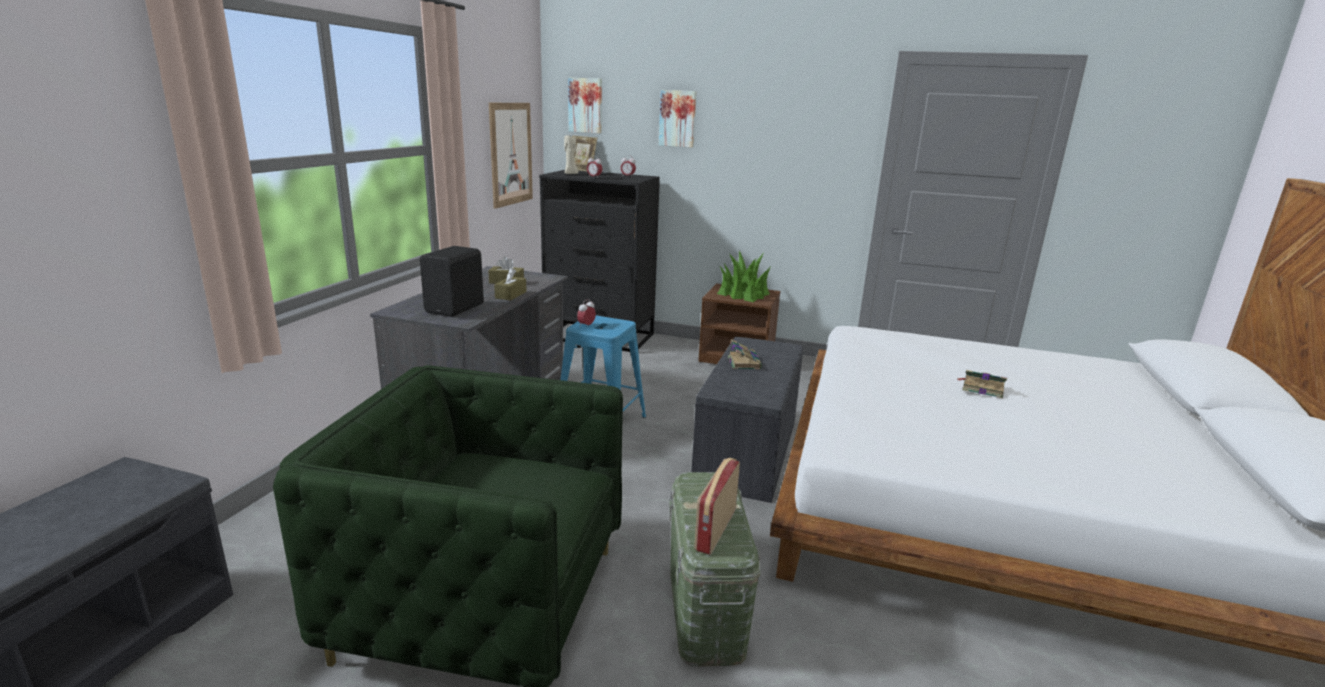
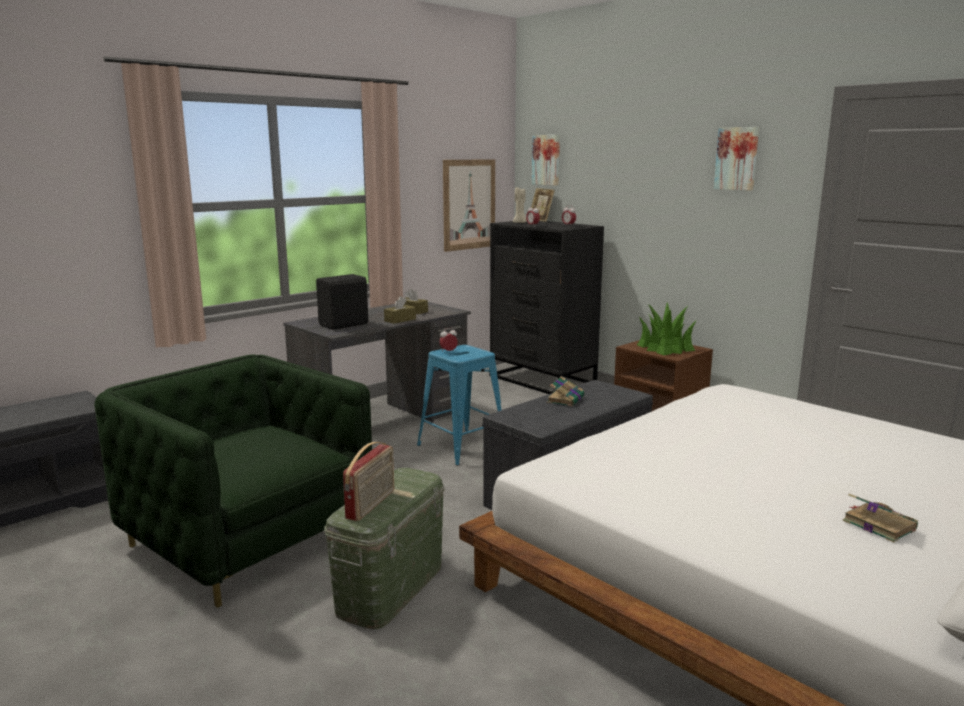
camera: 30 degrees right, 5 degrees down
(677, 118) = (621, 169): picture -> picture (737, 158)
(714, 529) = (371, 505): radio -> radio turned 150 degrees clockwise
(981, 388) = (780, 454): book -> book (877, 524)

